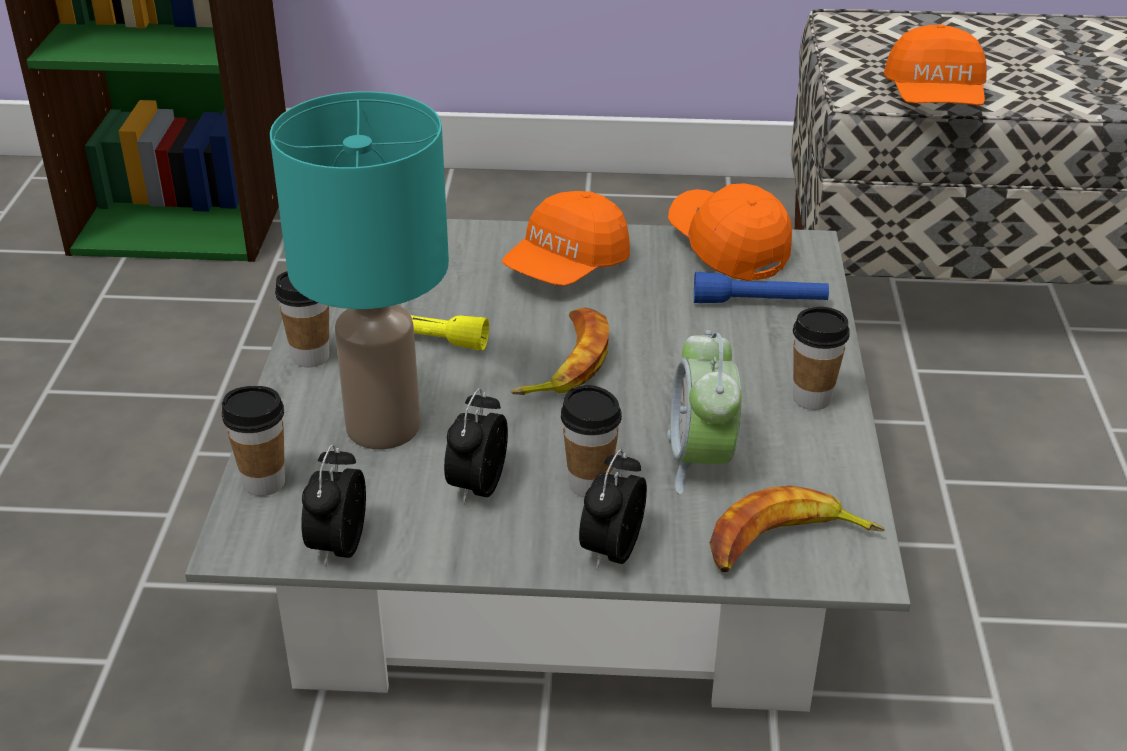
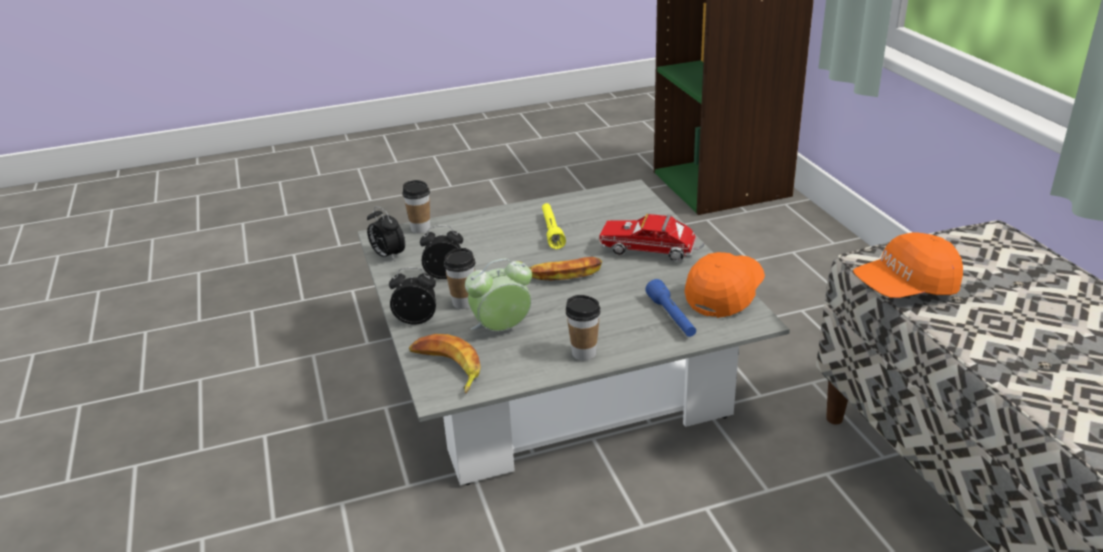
camera: 70 degrees right, 5 degrees down
(310, 356) = (517, 211): cup -> none
(338, 546) = (388, 256): alarm clock -> alarm clock turned 120 degrees counterclockwise
(381, 428) = (474, 242): turquoise table lamp -> none
(566, 267) = (652, 251): orange cap -> toy truck

